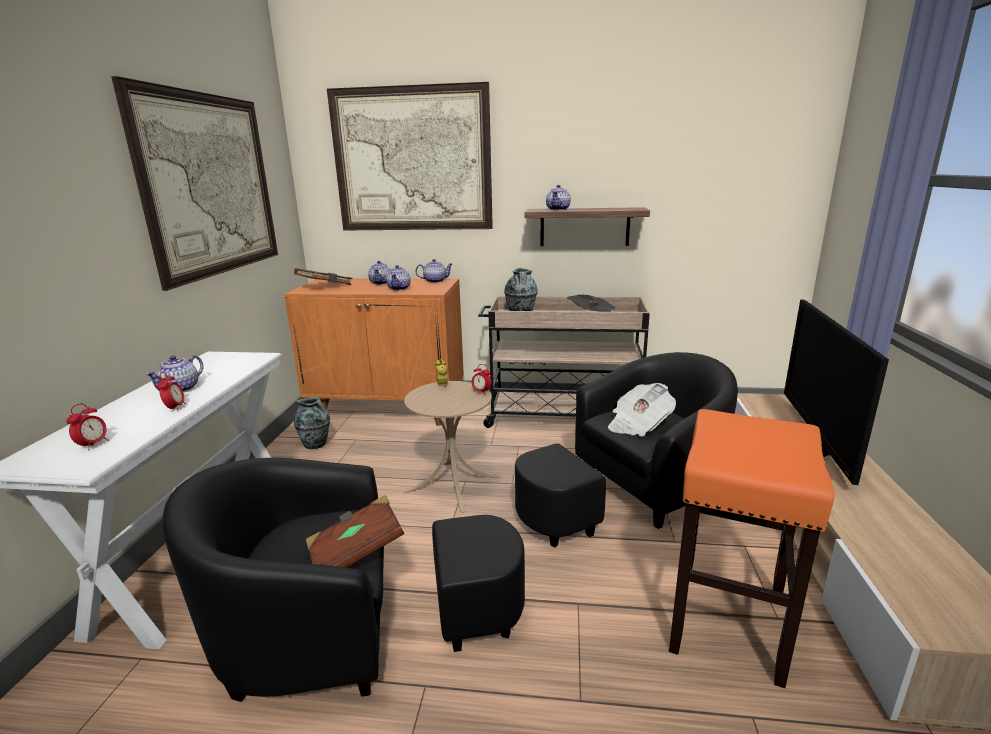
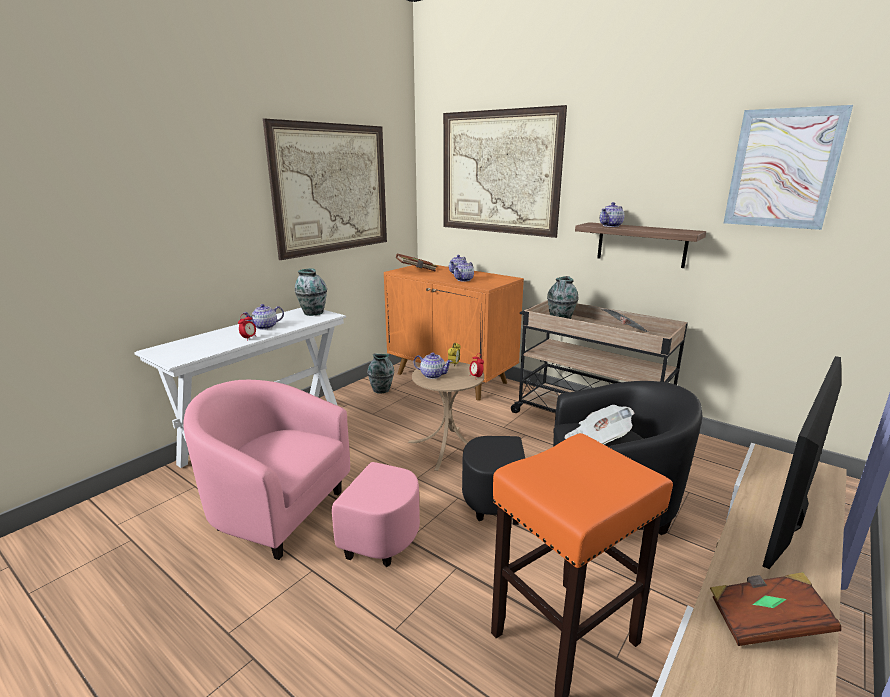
camera: 30 degrees right, 0 degrees up
(93, 445) = (191, 349): alarm clock -> none
(230, 358) = (313, 313): none -> vase
(351, 632) = (300, 519): black armchair -> pink armchair
(356, 552) = (298, 462): brown book -> brown book (765, 622)
(435, 281) = (500, 277): teapot -> teapot (432, 375)
(704, 144) = (783, 169): none -> picture

